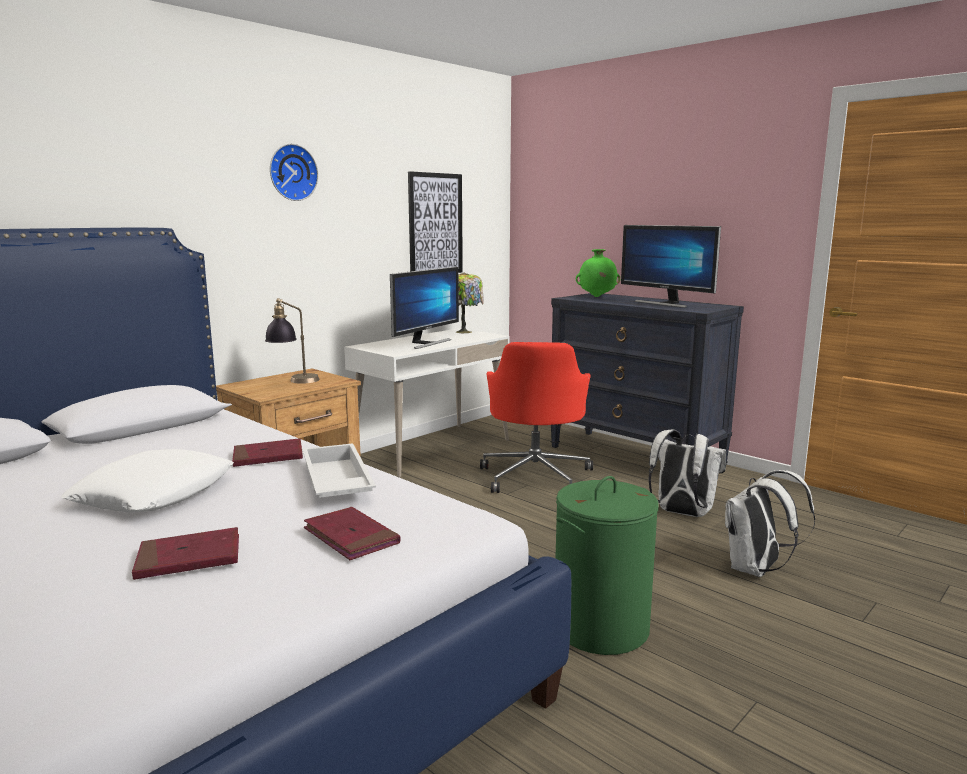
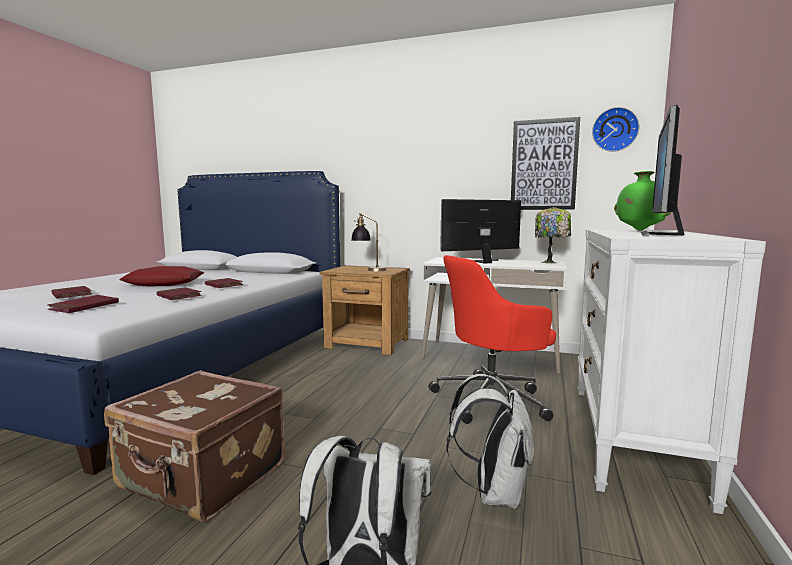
camera: 65 degrees right, 5 degrees down
(155, 493) = (164, 283): white pillow -> red pillow
(292, 172) = (408, 133): wall clock -> wall clock (614, 130)
(335, 482) = (179, 296): white tray -> red book
(425, 343) = (481, 262): monitor -> monitor turned 150 degrees clockwise
(601, 627) = (202, 478): green laundry basket -> brown suitcase
(635, 457) = (633, 438): black dresser -> white dresser

